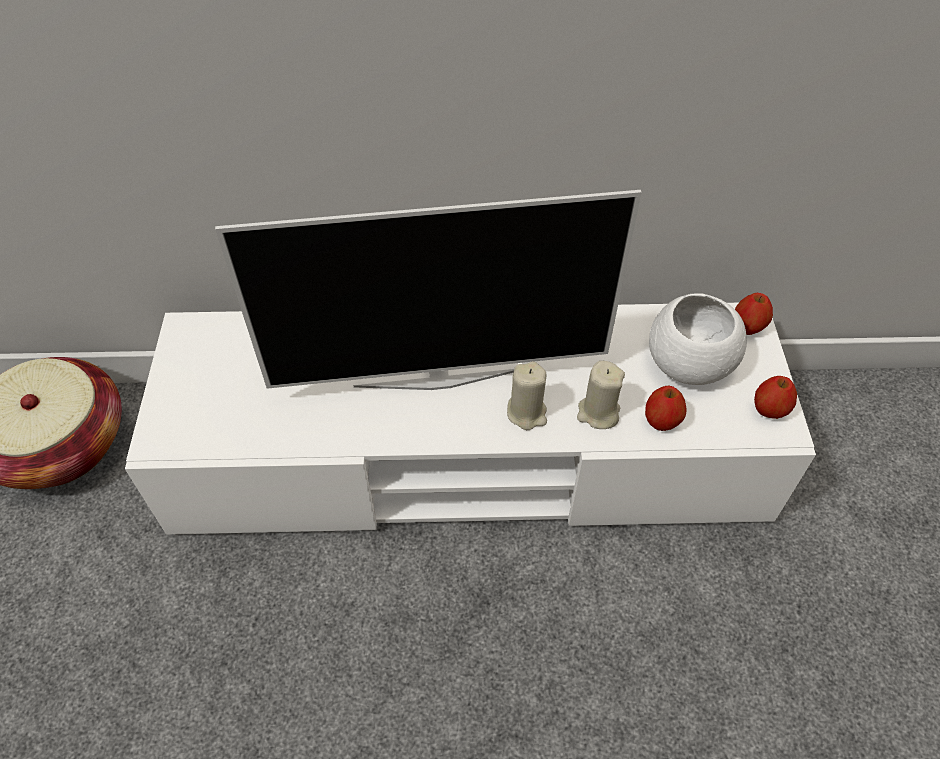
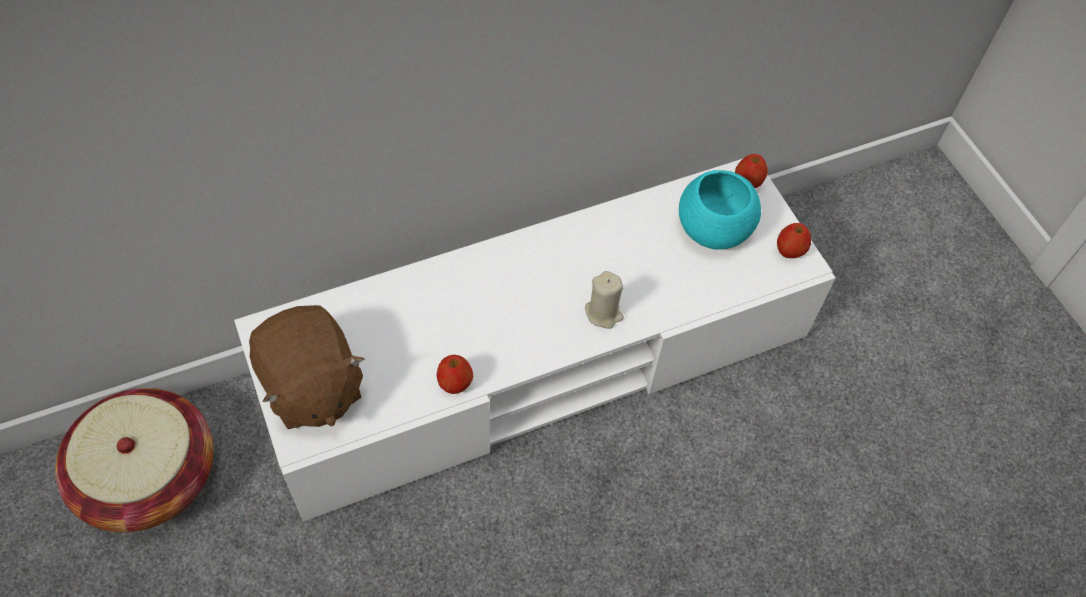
camera: 25 degrees left, 5 degrees up
(197, 394) = (311, 387): none -> brown plush toy
(439, 376) = (516, 303): television -> none
(598, 413) = (660, 295): beige candle -> none
(661, 421) = (712, 287): apple -> apple (455, 383)
(688, 363) = (713, 229): white bowl -> turquoise bowl

